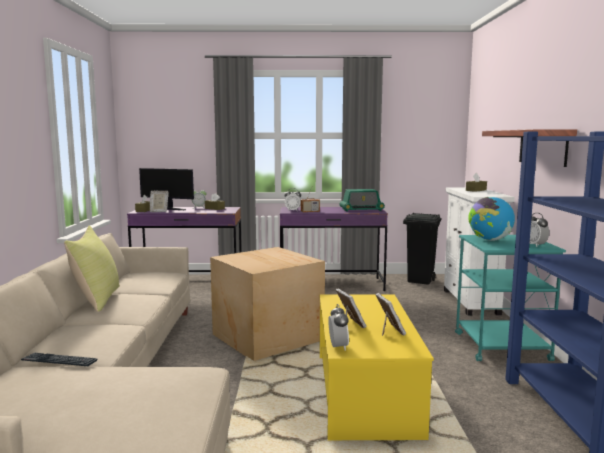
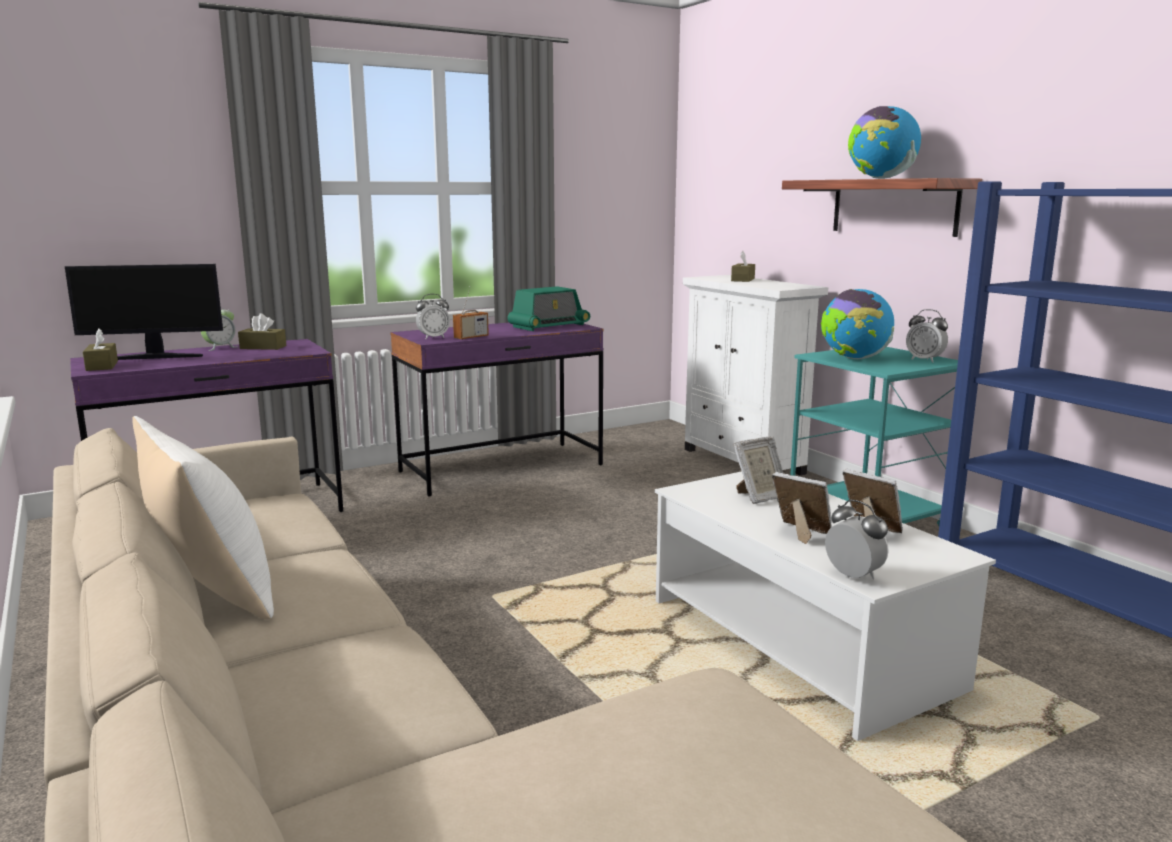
camera: 30 degrees left, 5 degrees up
(59, 361) = (382, 759): keyboard -> none
(97, 299) = (210, 591): yellow pillow -> white pillow
(159, 211) = (146, 365): picture frame -> picture frame (760, 497)
(268, 336) = (520, 587): cardboard box -> none
(365, 392) = (797, 642): yellow coffee table -> white coffee table
(420, 281) = (632, 439): black trash can -> none
(522, 129) = (881, 178): none -> globe

